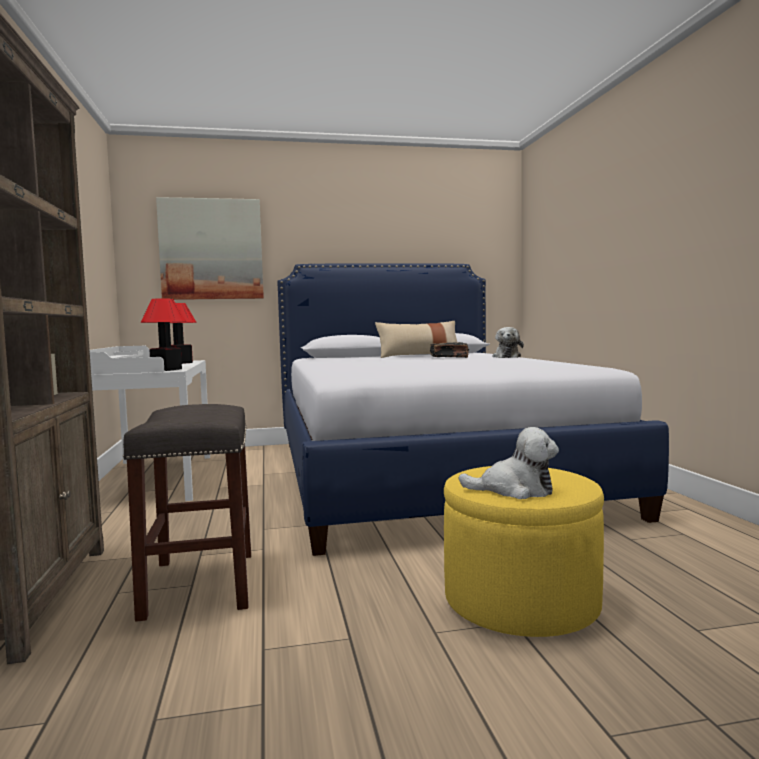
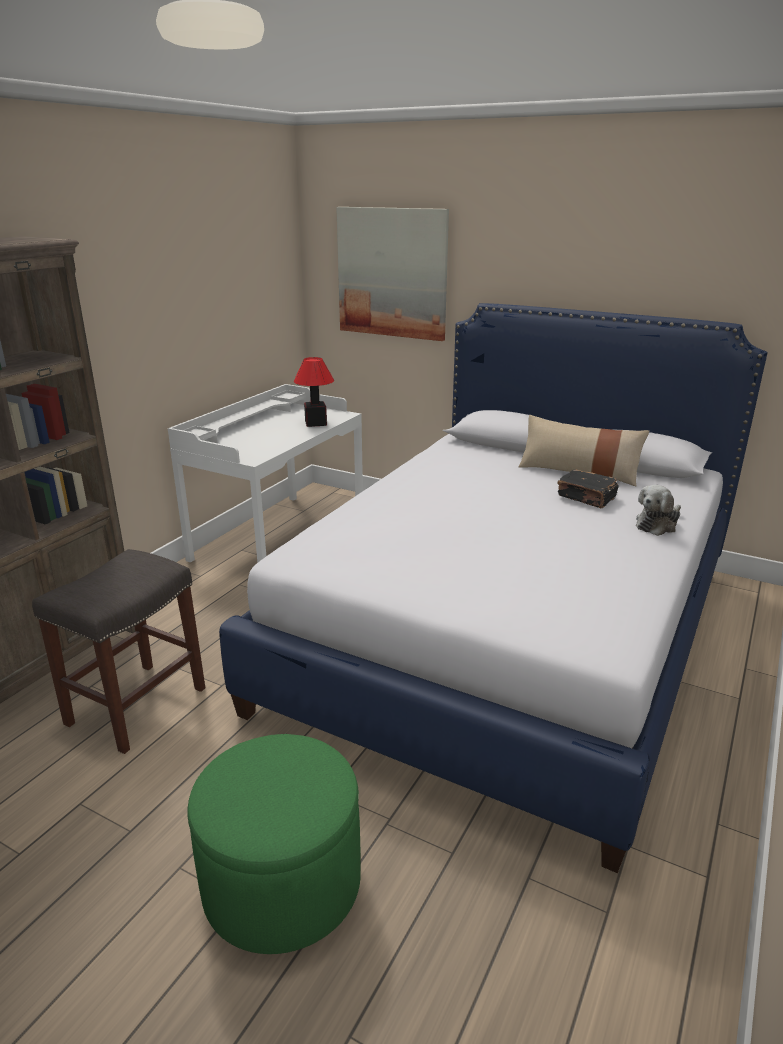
camera: 40 degrees right, 20 degrees up
(166, 369) = (255, 453): table lamp -> none
(514, 490) = (229, 803): plush toy -> none
(521, 602) = (282, 883): yellow ottoman -> green ottoman

